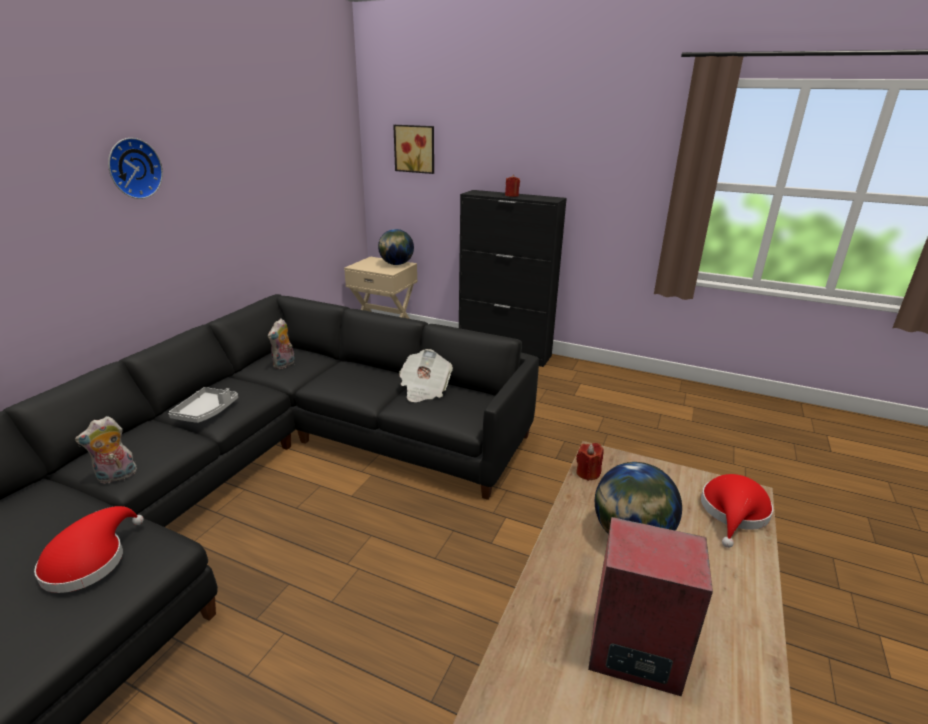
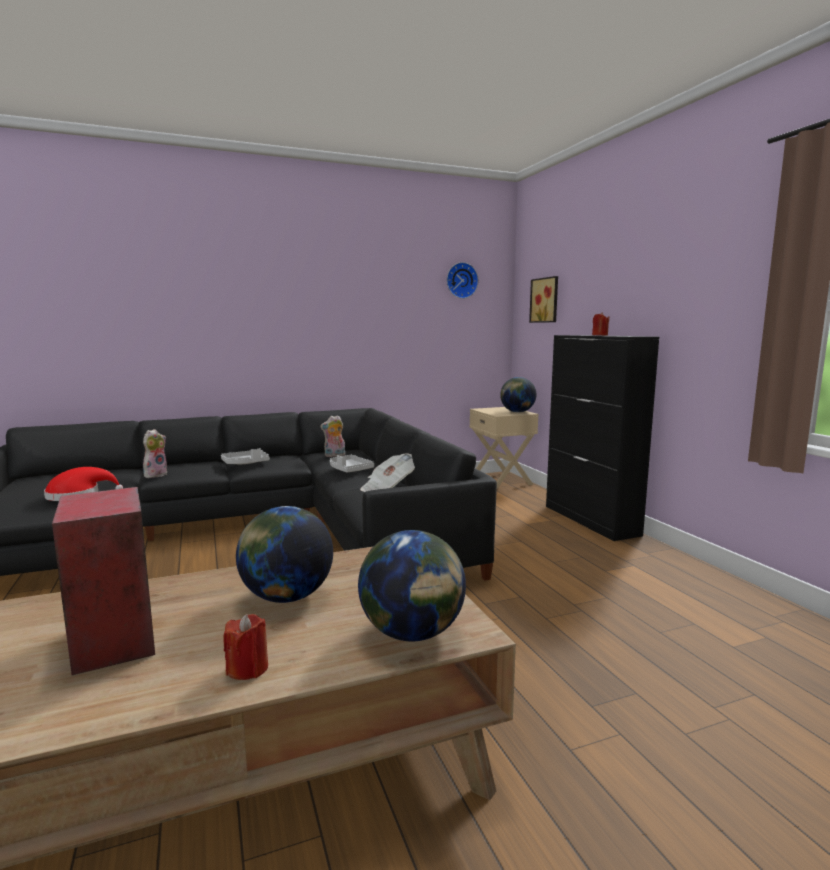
camera: 45 degrees right, 15 degrees down
(116, 477) = (155, 475): plush toy -> plush toy turned 105 degrees clockwise
(133, 168) = (273, 295): wall clock -> wall clock (461, 280)
(343, 379) = (349, 470): none -> grey tray
(588, 473) = (359, 556): red candle -> red candle (248, 669)
(733, 513) = (412, 633): red hat -> globe

